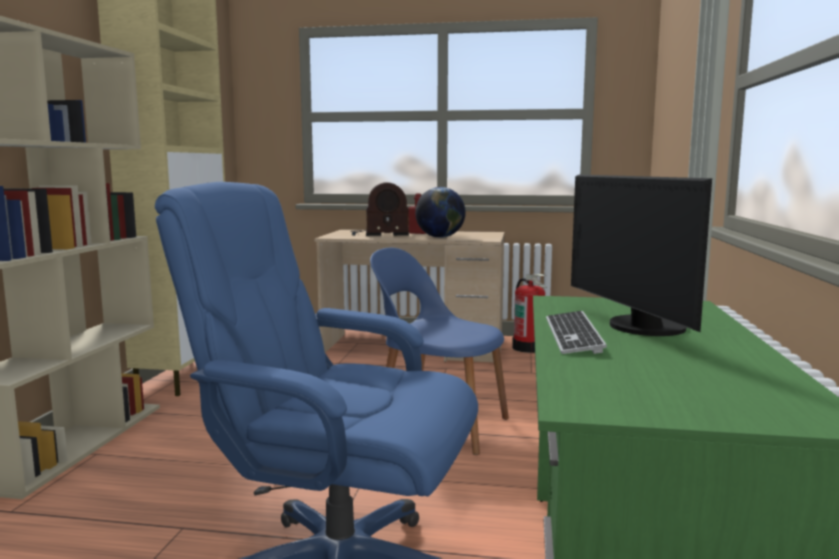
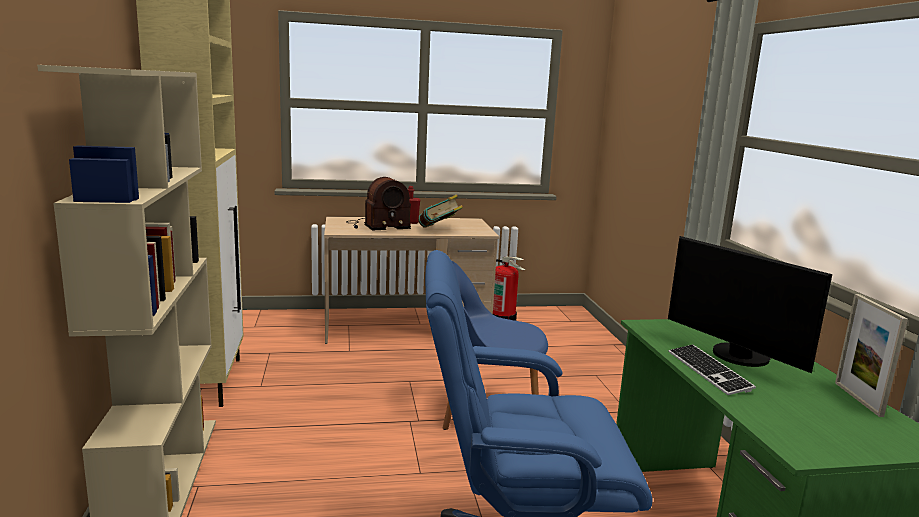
camera: 20 degrees left, 5 degrees up
(440, 237) = (439, 230): globe -> book
(770, 371) = (858, 399): none -> picture frame

